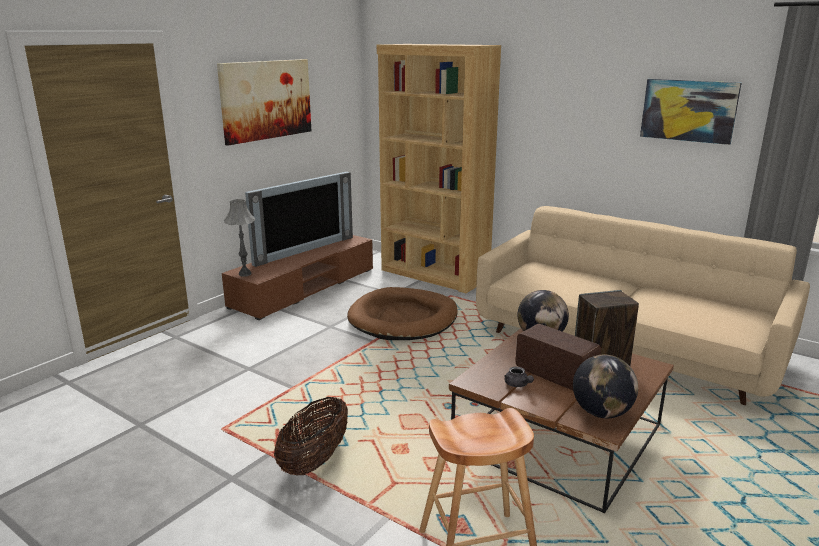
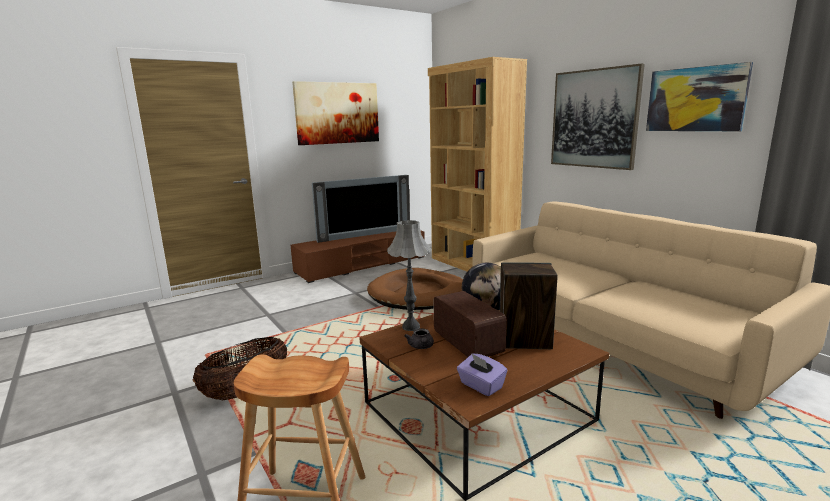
camera: 20 degrees right, 5 degrees down
(244, 274) = (305, 246): grey table lamp -> grey table lamp (410, 327)
(582, 119) = (594, 119): none -> picture
(601, 413) = (481, 386): globe -> purple tissue box

